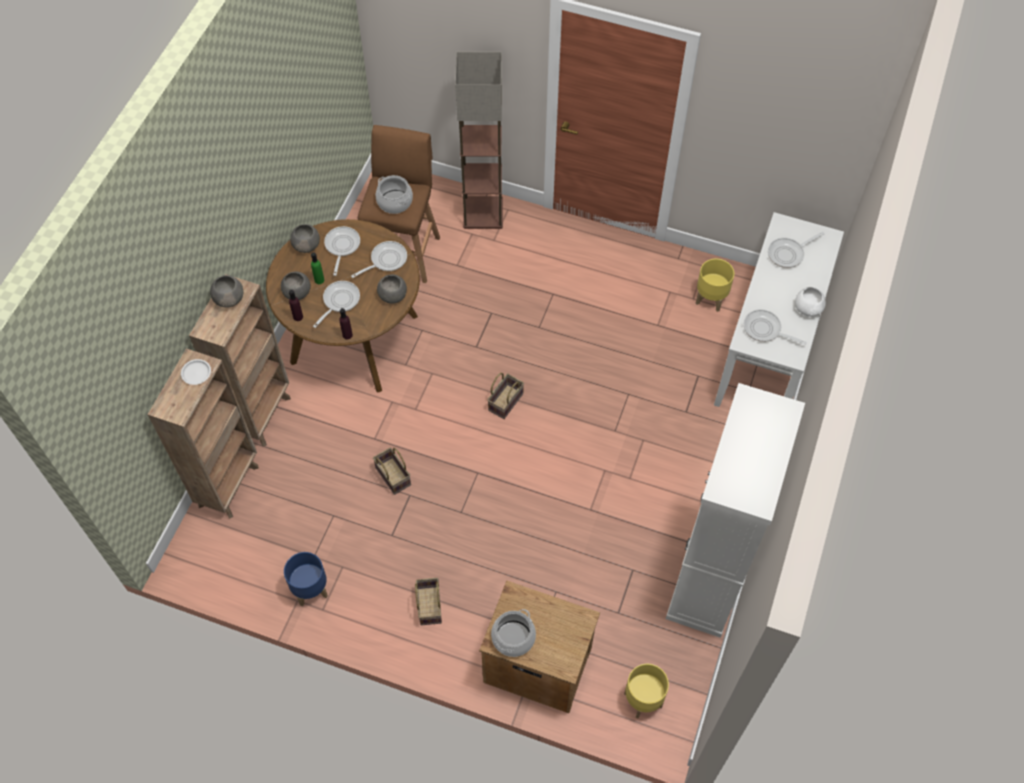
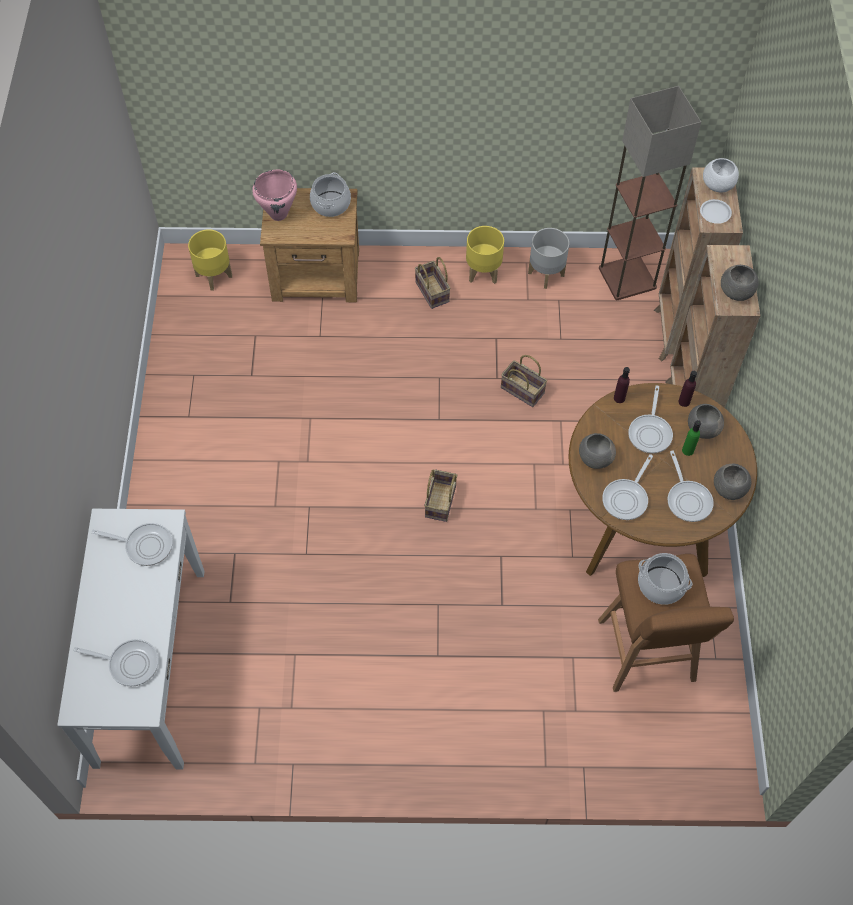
camera: 160 degrees right, 0 degrees up
(310, 589) = (546, 274): blue planter -> grey planter
(483, 212) = (575, 750): floor lamp -> floor lamp (627, 279)
(571, 642) = (279, 214): none -> pink cooking pot
(708, 577) = (175, 389): white cabinet -> none
(710, 298) = (237, 715): yellow planter -> yellow planter (483, 272)
(788, 254) = (129, 663): frying pan -> frying pan turned 60 degrees clockwise
(808, 308) = (95, 591): white bowl -> white bowl (718, 185)

